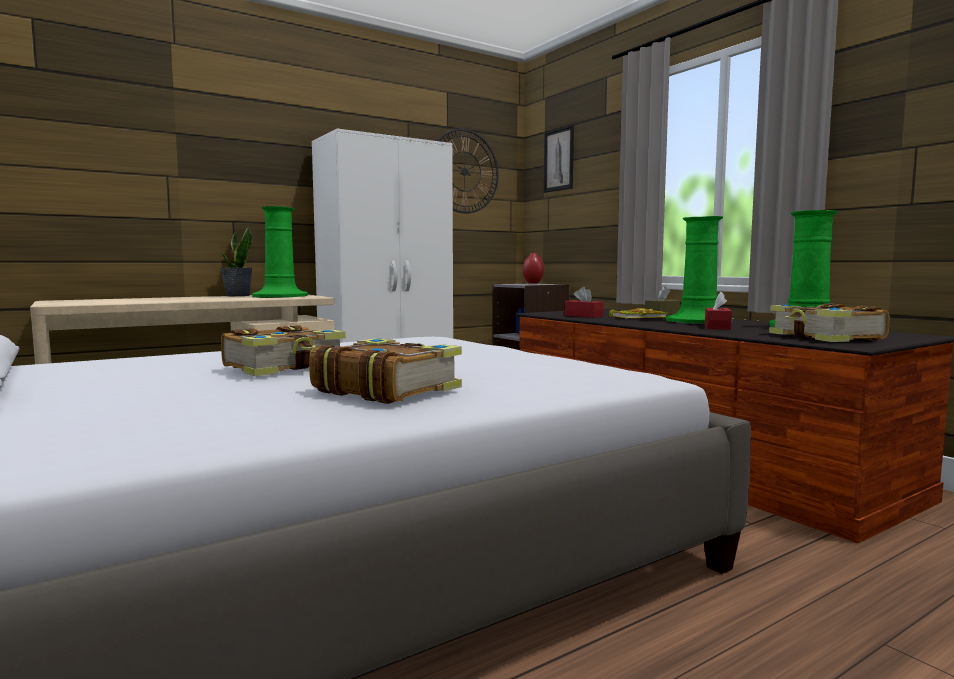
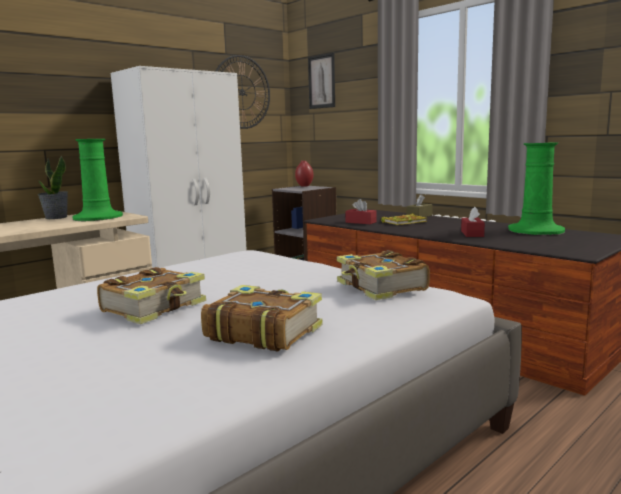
camera: 10 degrees left, 5 degrees up
(698, 321) = (453, 225): green vase -> none
(825, 338) = (556, 244): book -> book (381, 287)

